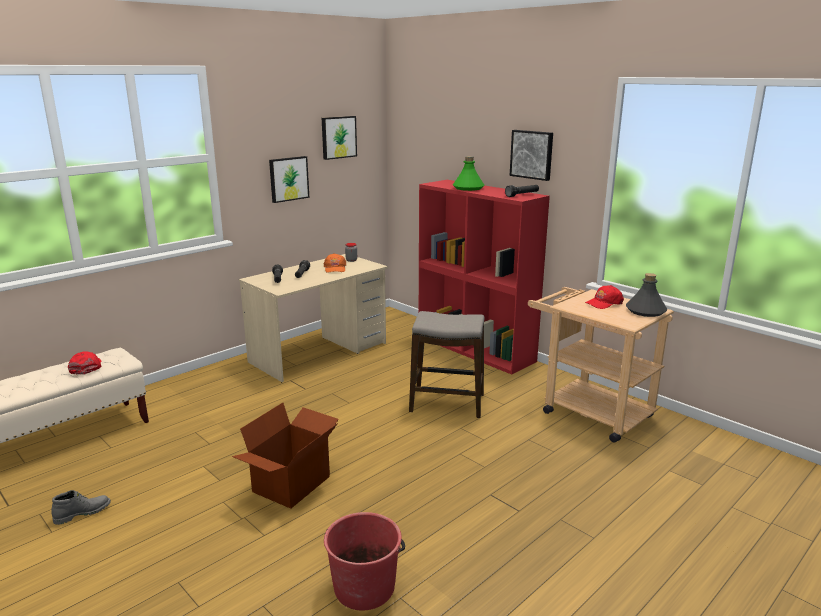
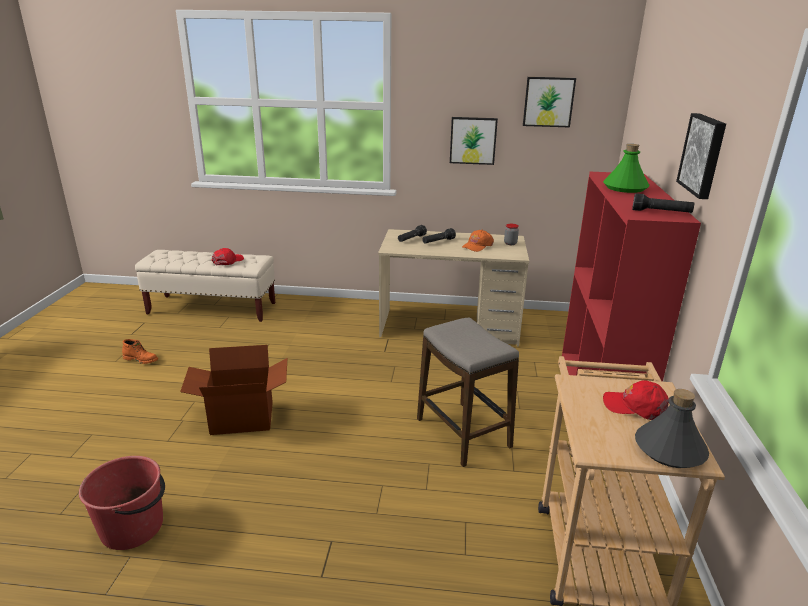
camera: 50 degrees right, 5 degrees up
(83, 513) = (141, 359): grey boot -> orange boot

